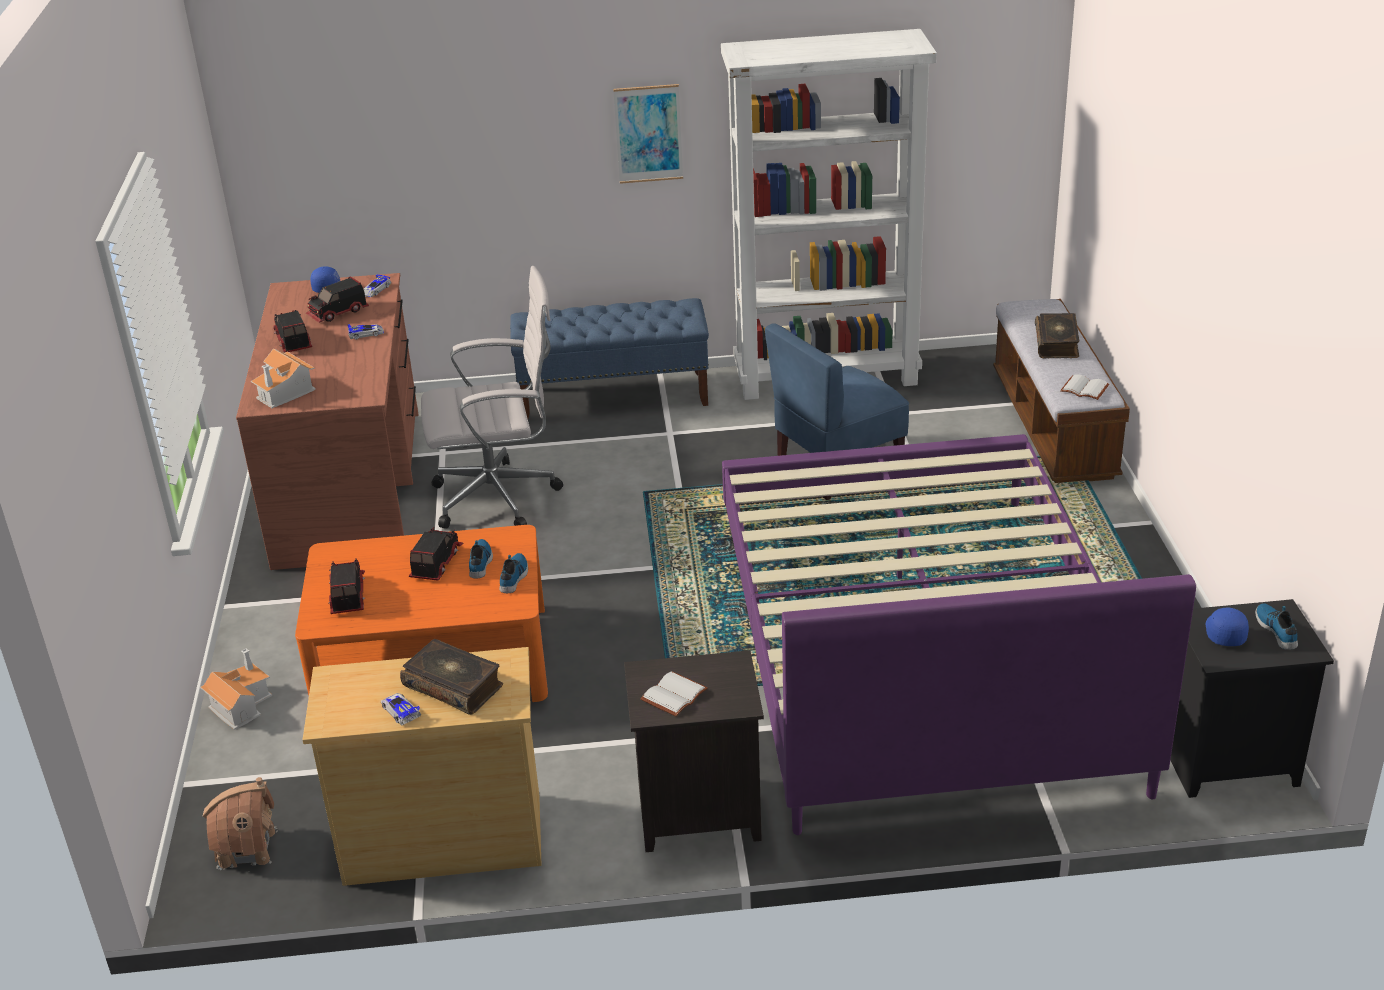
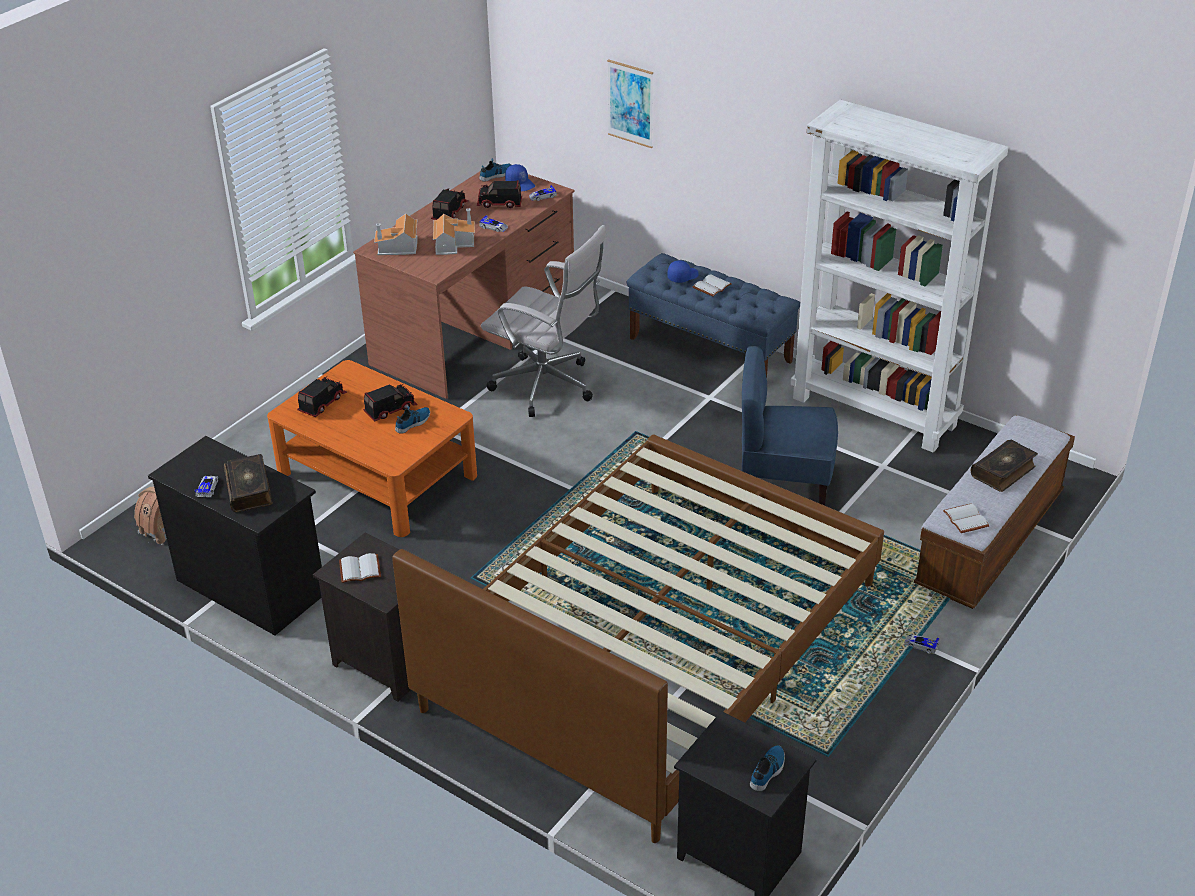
camera: 40 degrees right, 5 degrees up
(240, 704) = (257, 442): toy house -> toy house (453, 243)
(442, 838) = (250, 586): beige dresser -> black dresser
(514, 576) = (418, 443): shoe -> shoe (496, 175)
(606, 317) = (711, 286): none -> white book
(648, 134) = (779, 152): picture -> picture (630, 103)
(918, 649) = (653, 645): purple bed -> brown bed
(1118, 525) = (920, 645): none -> toy car
(1224, 632) = (730, 748): blue cap -> blue cap (682, 276)

